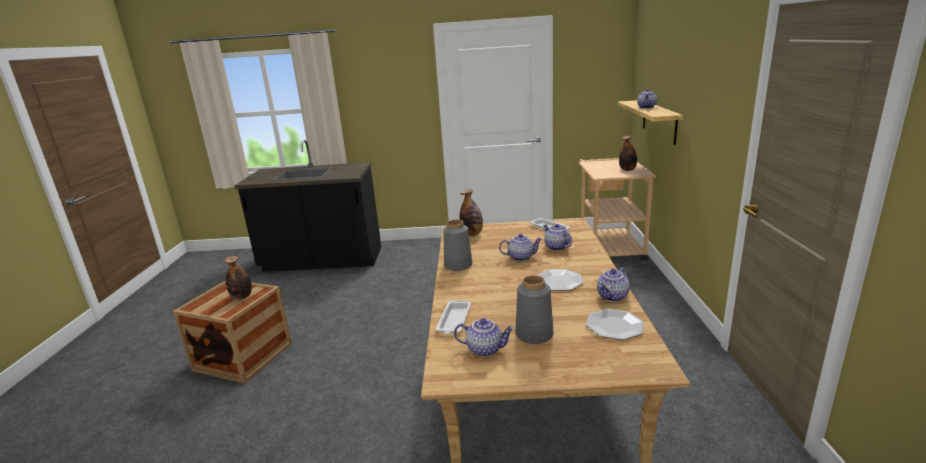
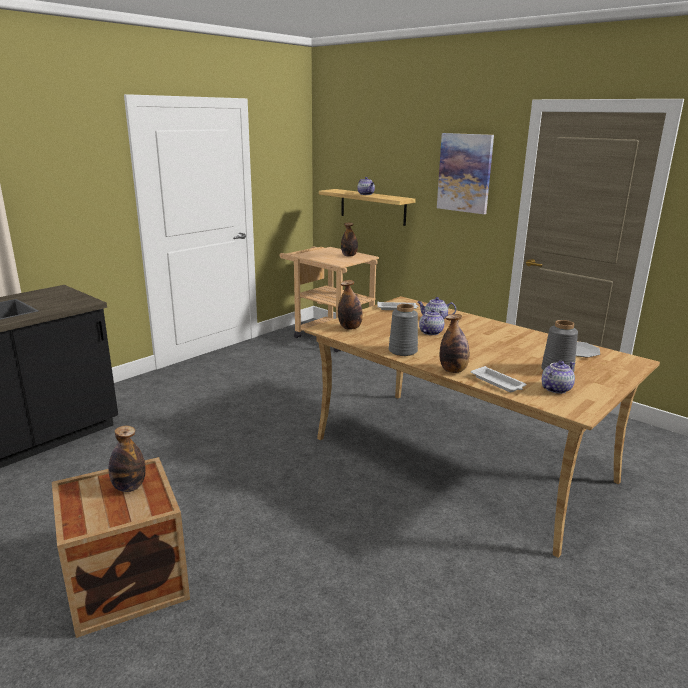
camera: 50 degrees left, 0 degrees up
(450, 295) = (453, 370): none -> bottle
(559, 281) = (492, 338): plate -> none
(613, 297) = (539, 337): teapot -> none
(715, 87) = (465, 173): none -> picture

